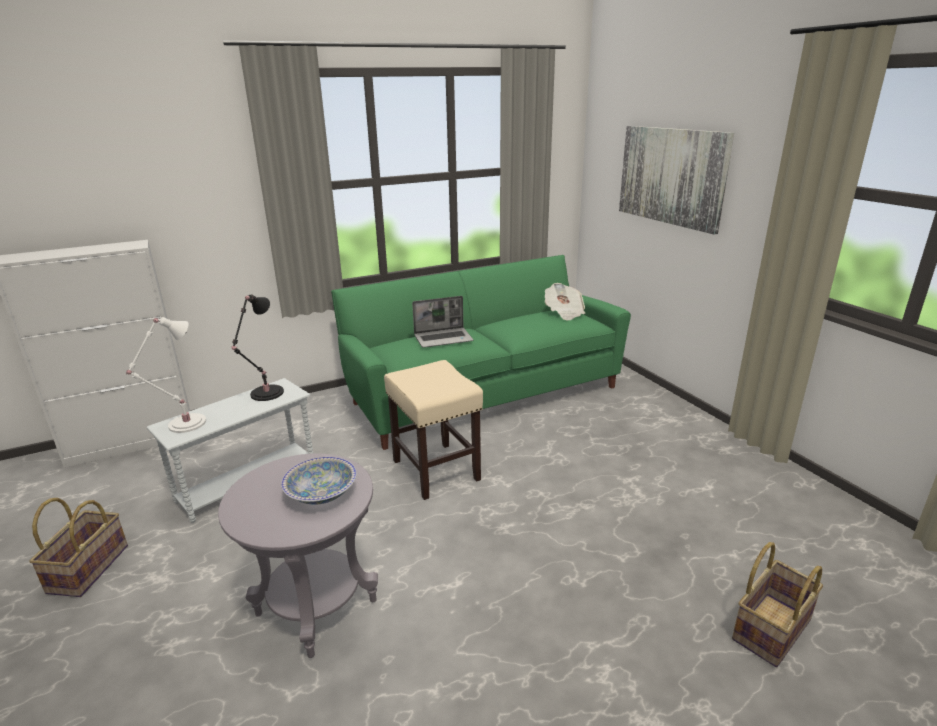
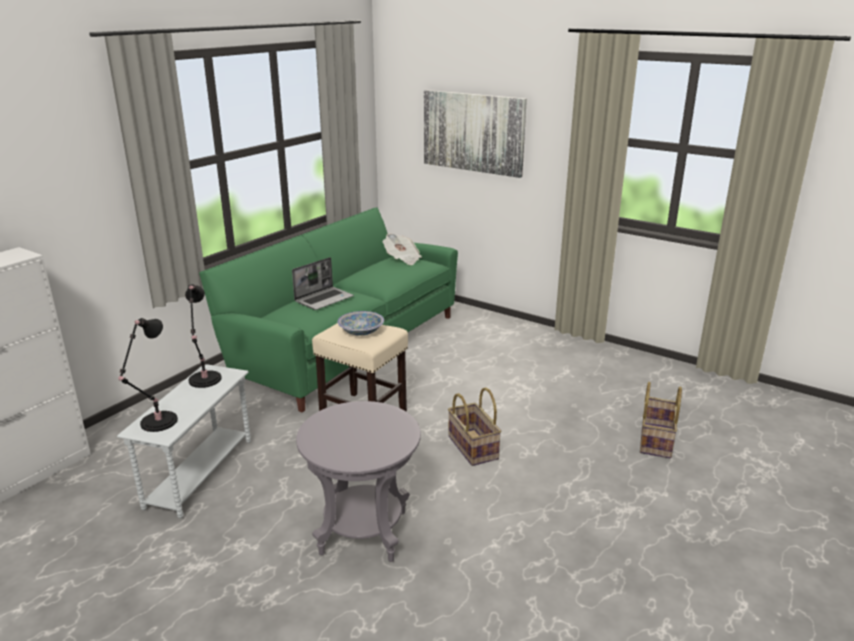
camera: 30 degrees left, 0 degrees up
(88, 568) = (115, 585): basket -> basket (472, 447)
(184, 424) = (156, 423): white table lamp -> black table lamp
(321, 494) = (376, 427): bowl -> bowl (361, 331)

